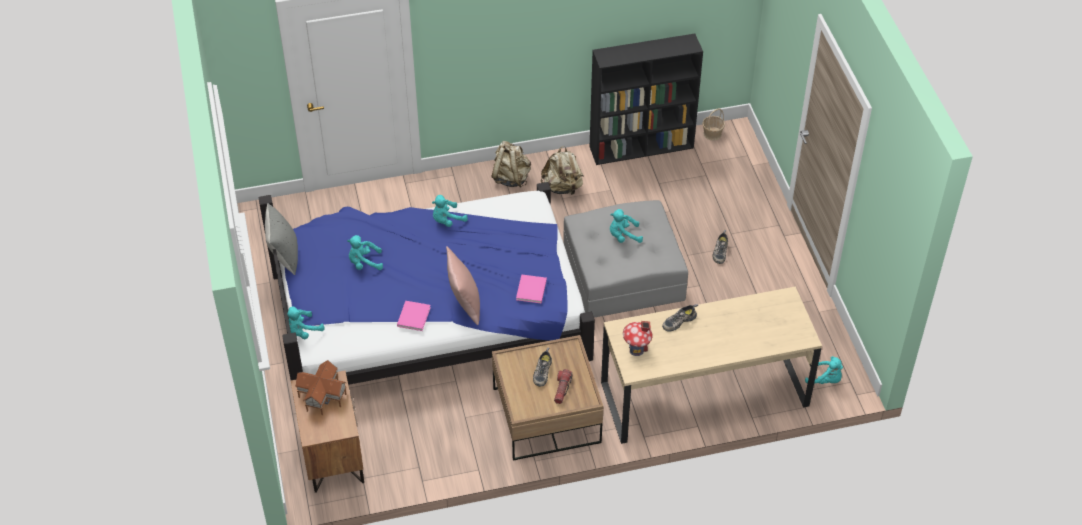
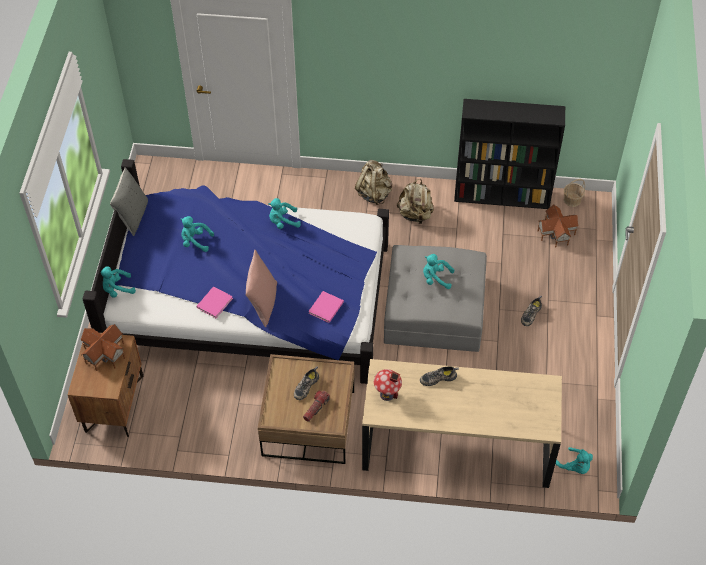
camera: 20 degrees right, 5 degrees up
(710, 169) = (556, 233): none -> toy house

